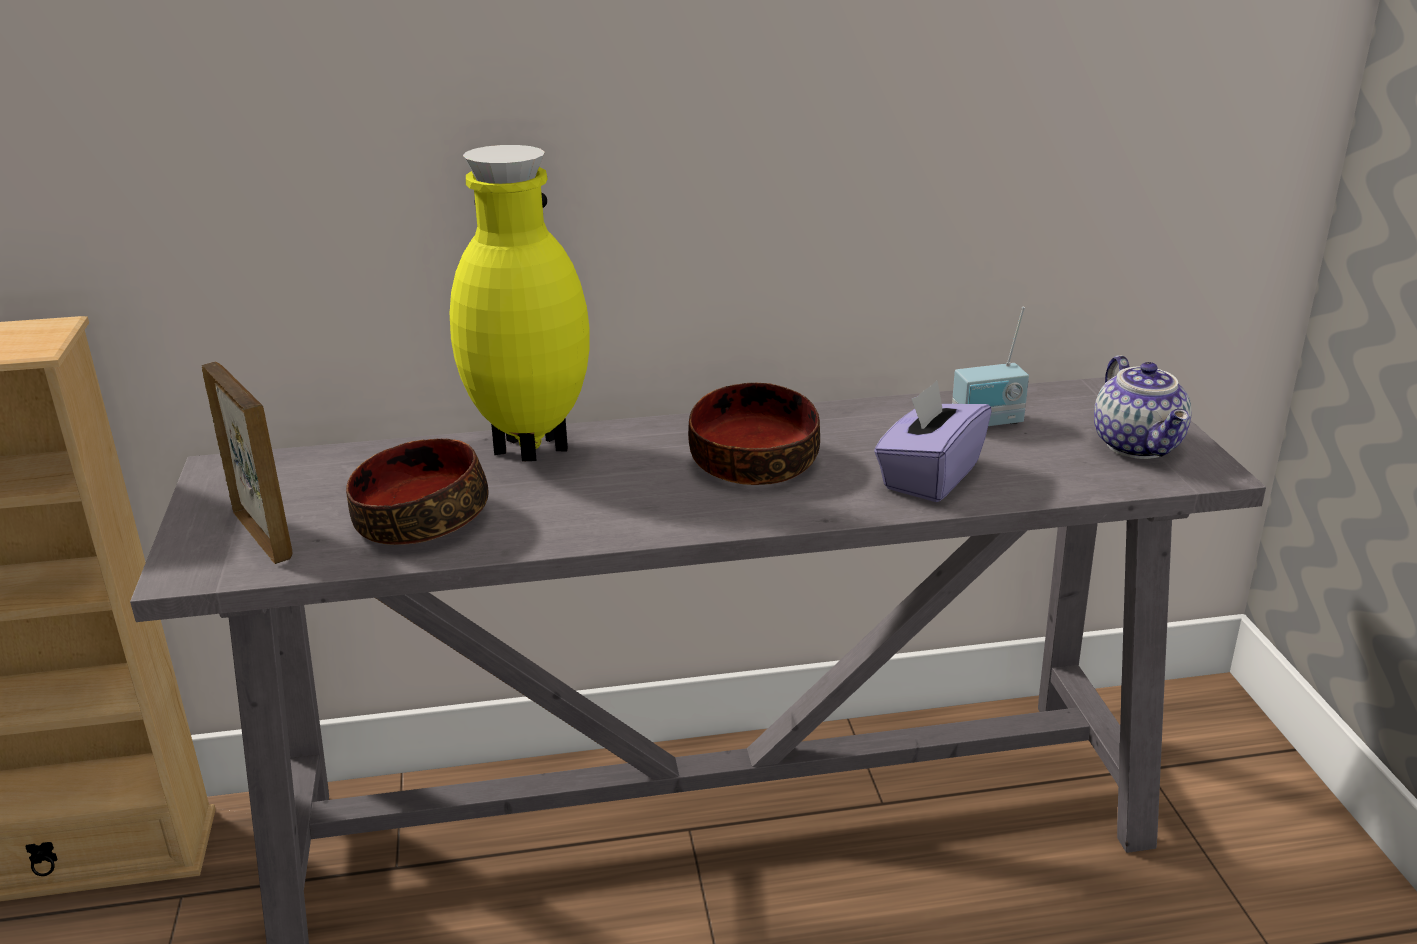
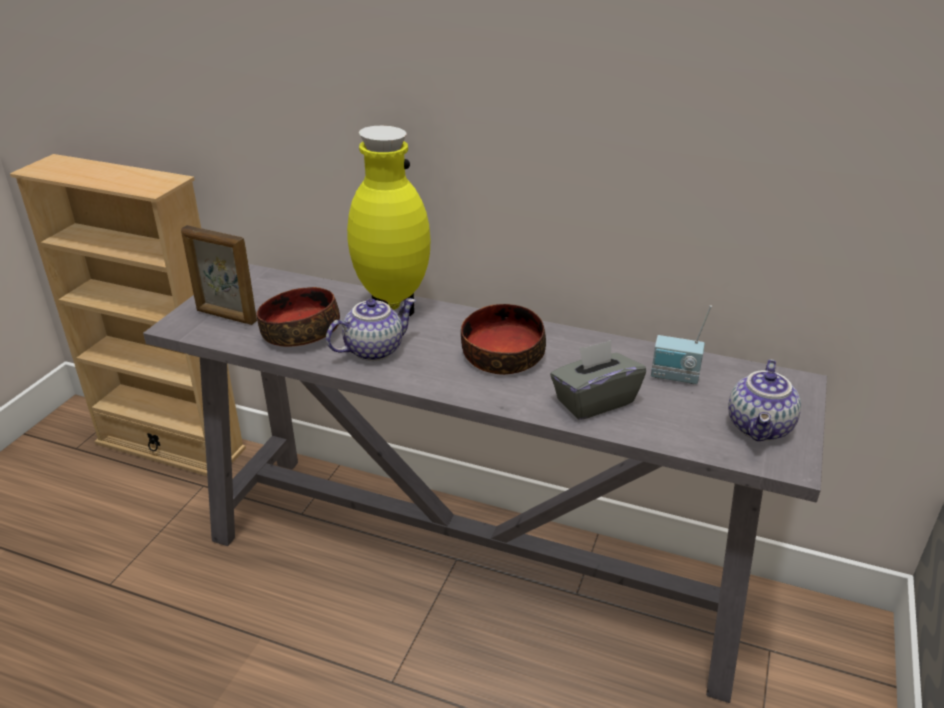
camera: 30 degrees right, 5 degrees up
(263, 534) = (226, 316): picture frame -> picture frame turned 120 degrees clockwise
(563, 507) = (373, 349): none -> teapot
(929, 476) = (594, 401): purple tissue box -> grey tissue box

